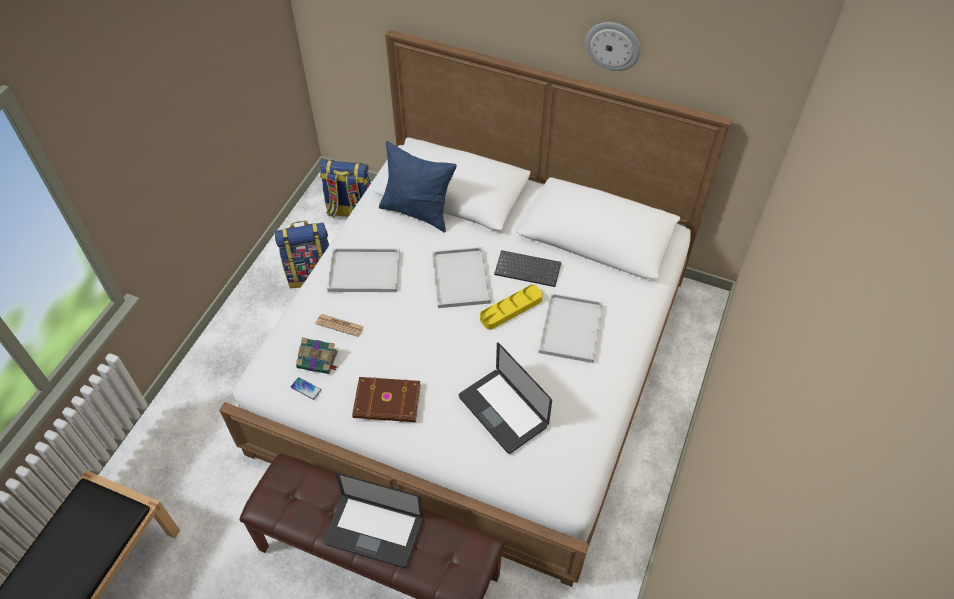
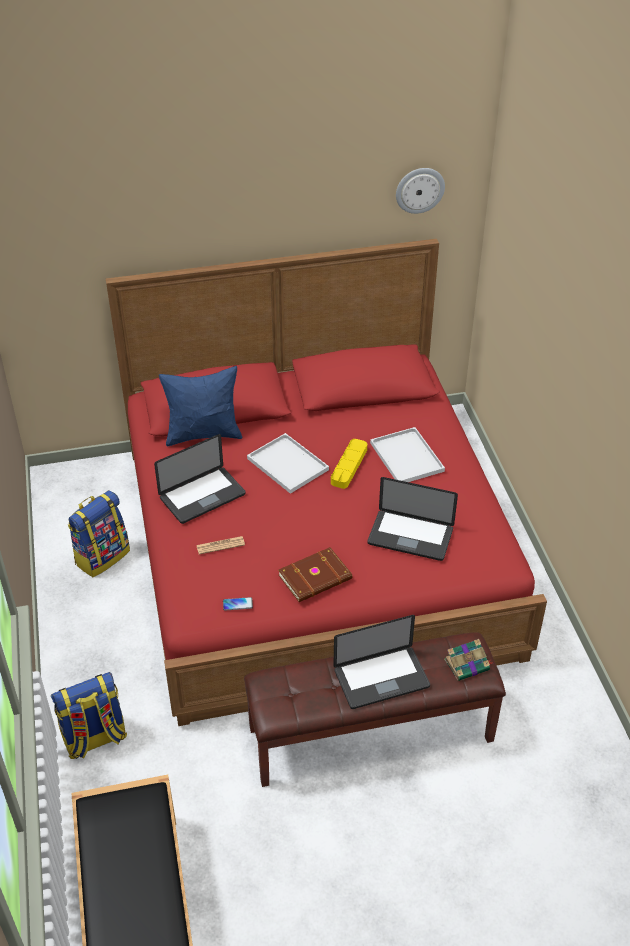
camera: 35 degrees left, 10 degrees down
(318, 360) = (228, 579): book -> book (468, 664)
(350, 211) = (91, 490): backpack -> backpack (94, 739)
(366, 270) = (202, 496): white tray -> laptop
(477, 360) = (314, 548): white bed -> red bed
(528, 269) = (335, 432): keyboard -> none
(613, 45) = (324, 213): wall clock -> wall clock (419, 190)

